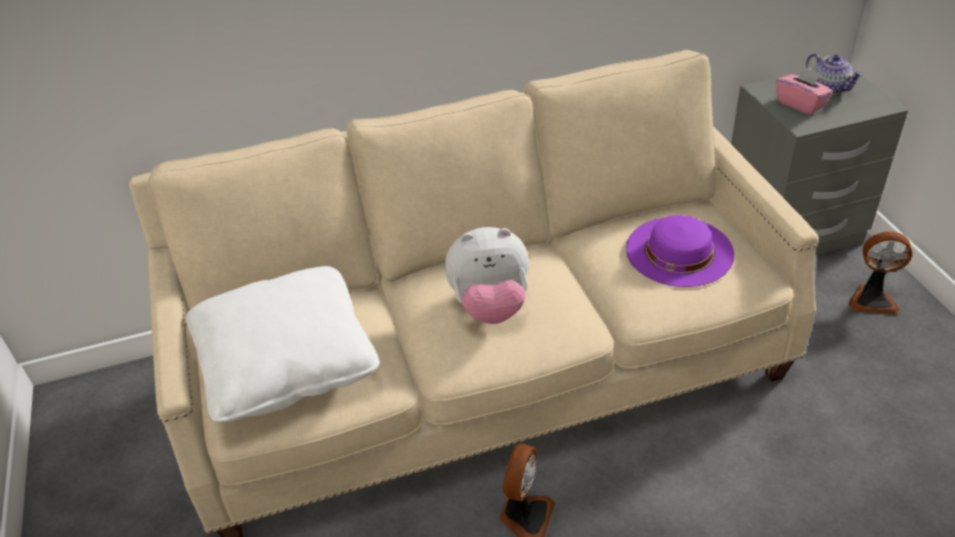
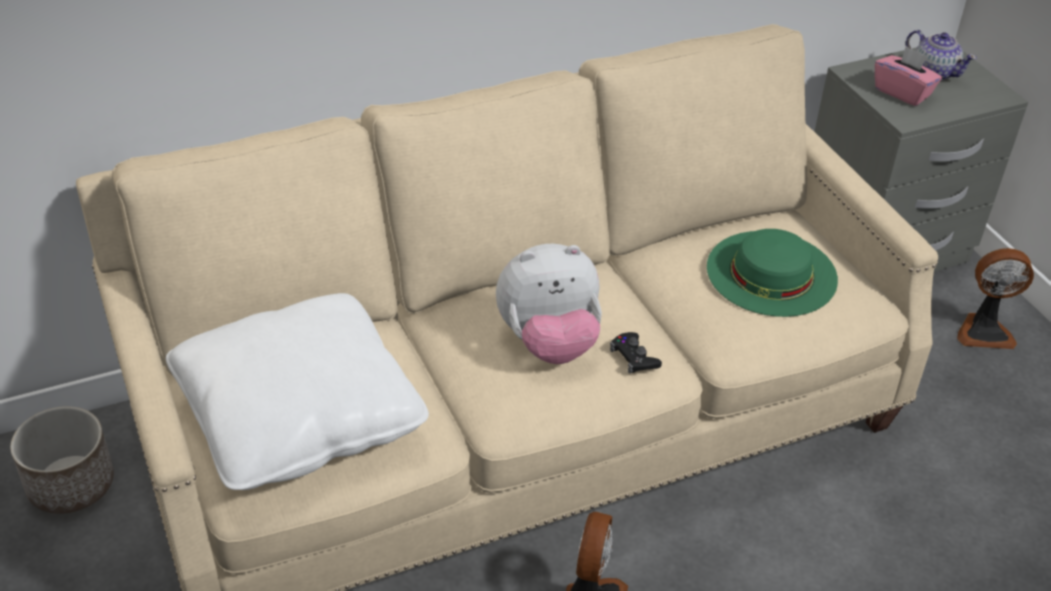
camera: 10 degrees left, 0 degrees up
(143, 408) = (71, 484): none -> planter
(557, 319) = (634, 357): none -> black game controller
(679, 251) = (771, 273): purple hat -> green hat

